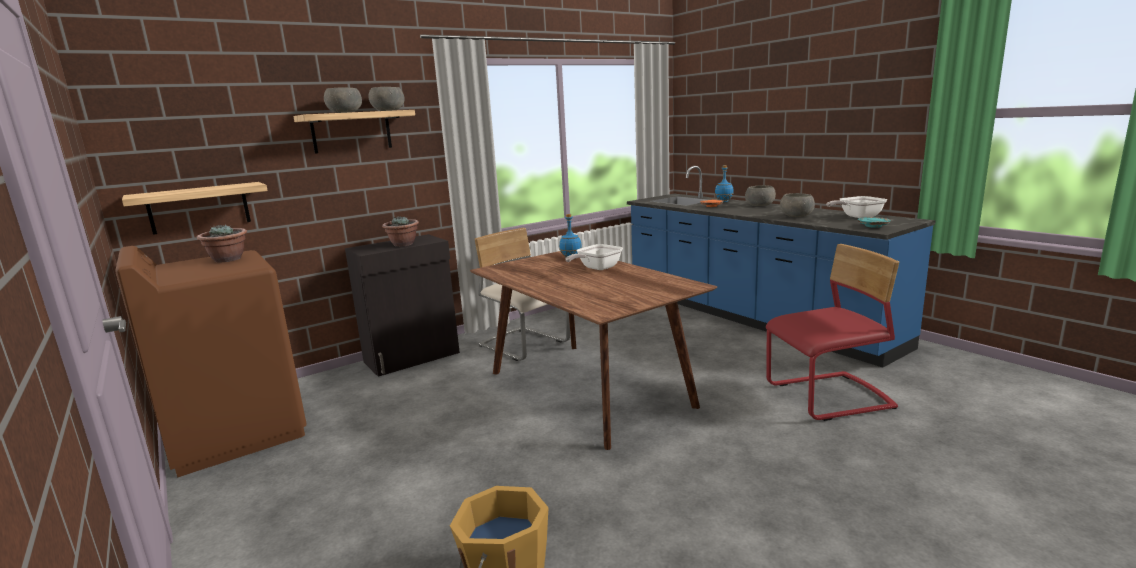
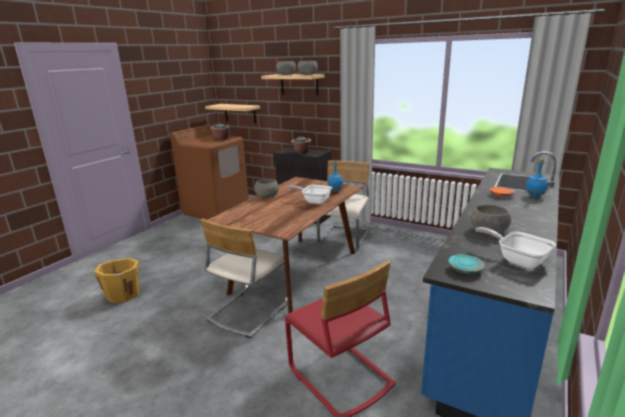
camera: 65 degrees right, 5 degrees up
(668, 436) = (248, 311): none -> beige chair
(759, 205) = (533, 211): grey bowl -> grey bowl (267, 196)

